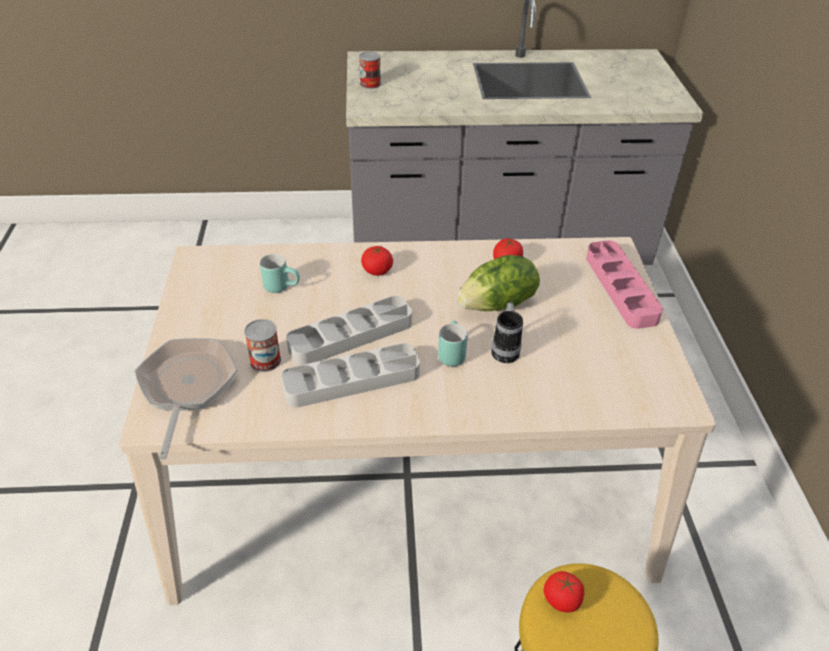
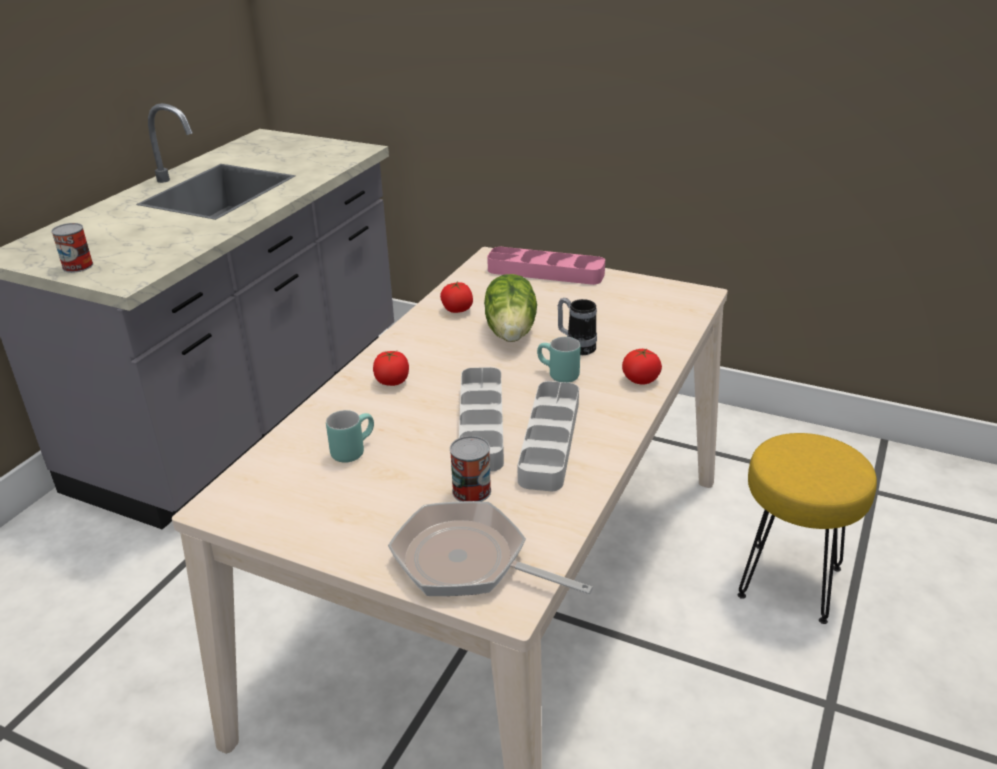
camera: 60 degrees left, 10 degrees down
(561, 599) = (788, 470): tomato -> tomato (640, 380)

